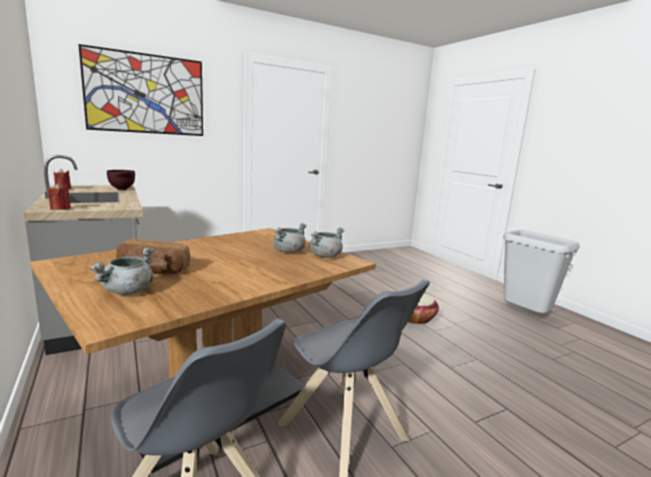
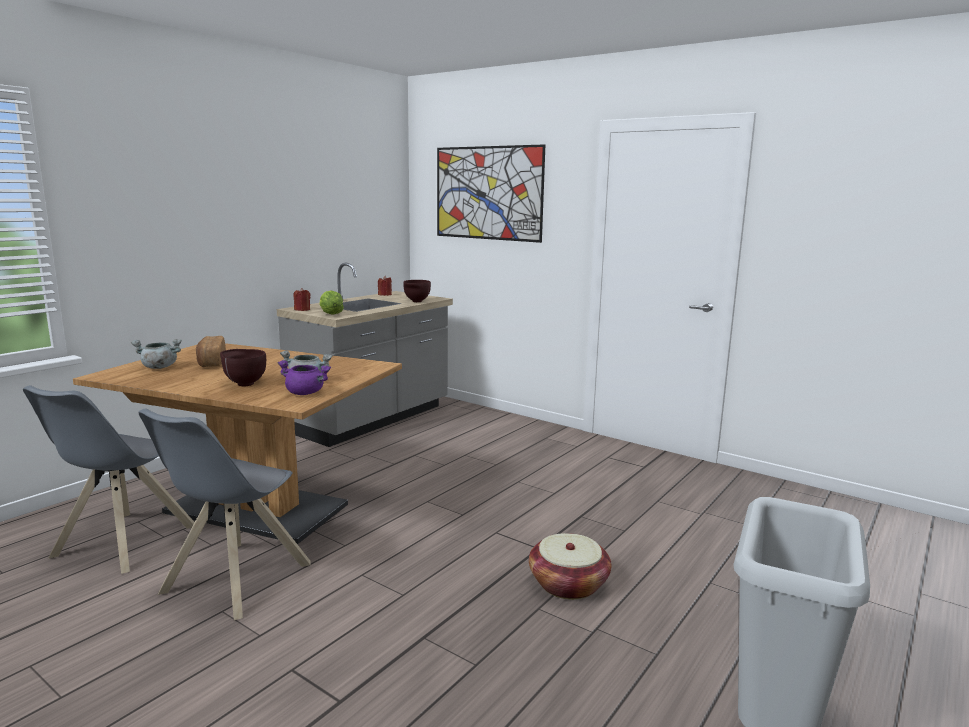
camera: 65 degrees right, 0 degrees up
(112, 207) = (330, 314): none -> lettuce
(269, 268) = (244, 384): none -> brown bowl
(325, 256) = (306, 393): grey cooking pot -> purple cooking pot

